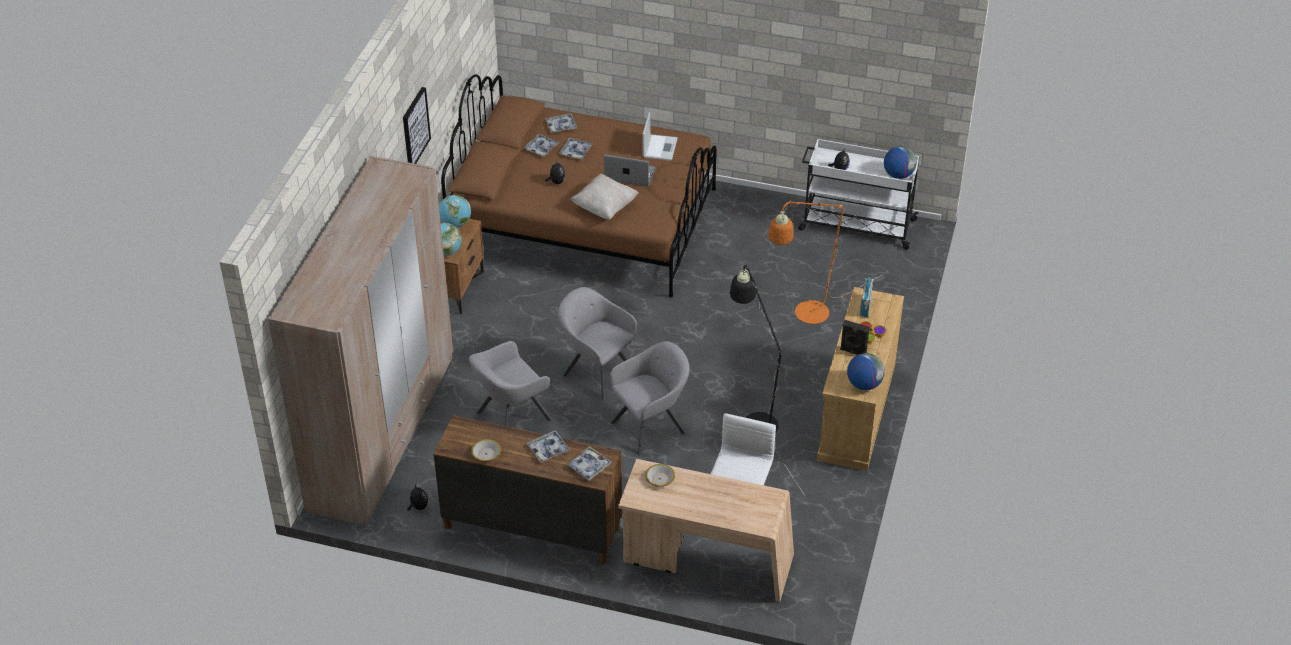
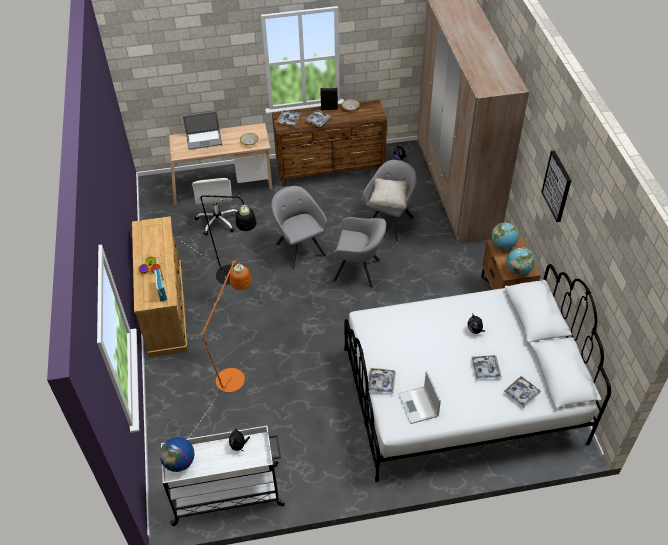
camera: 155 degrees right, 5 degrees up
(541, 148) = (516, 360): tray -> tray (381, 382)
(584, 221) = (461, 395): brown bed -> white bed
(604, 207) = (418, 321): beige pillow -> beige pillow (389, 201)
(630, 174) = (422, 363): laptop -> laptop (204, 139)
(651, 426) = (299, 248): grey armchair -> grey armchair turned 120 degrees clockwise
(853, 352) = (159, 251): black speaker -> black speaker (329, 108)
(864, 384) = (143, 231): globe -> none

